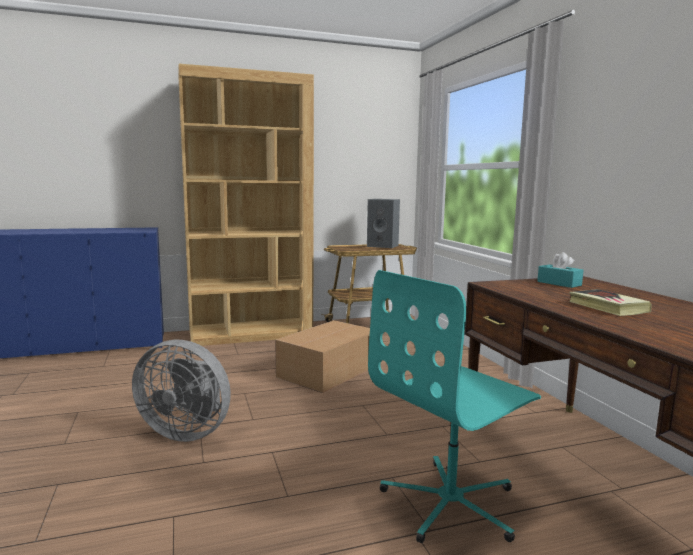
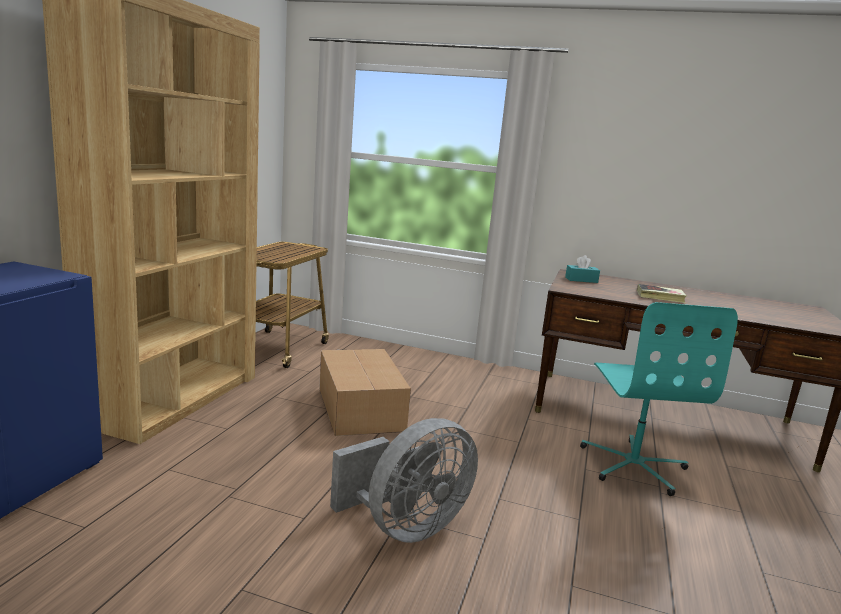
camera: 55 degrees left, 5 degrees up
(383, 246) = (285, 247): grey speaker -> none

